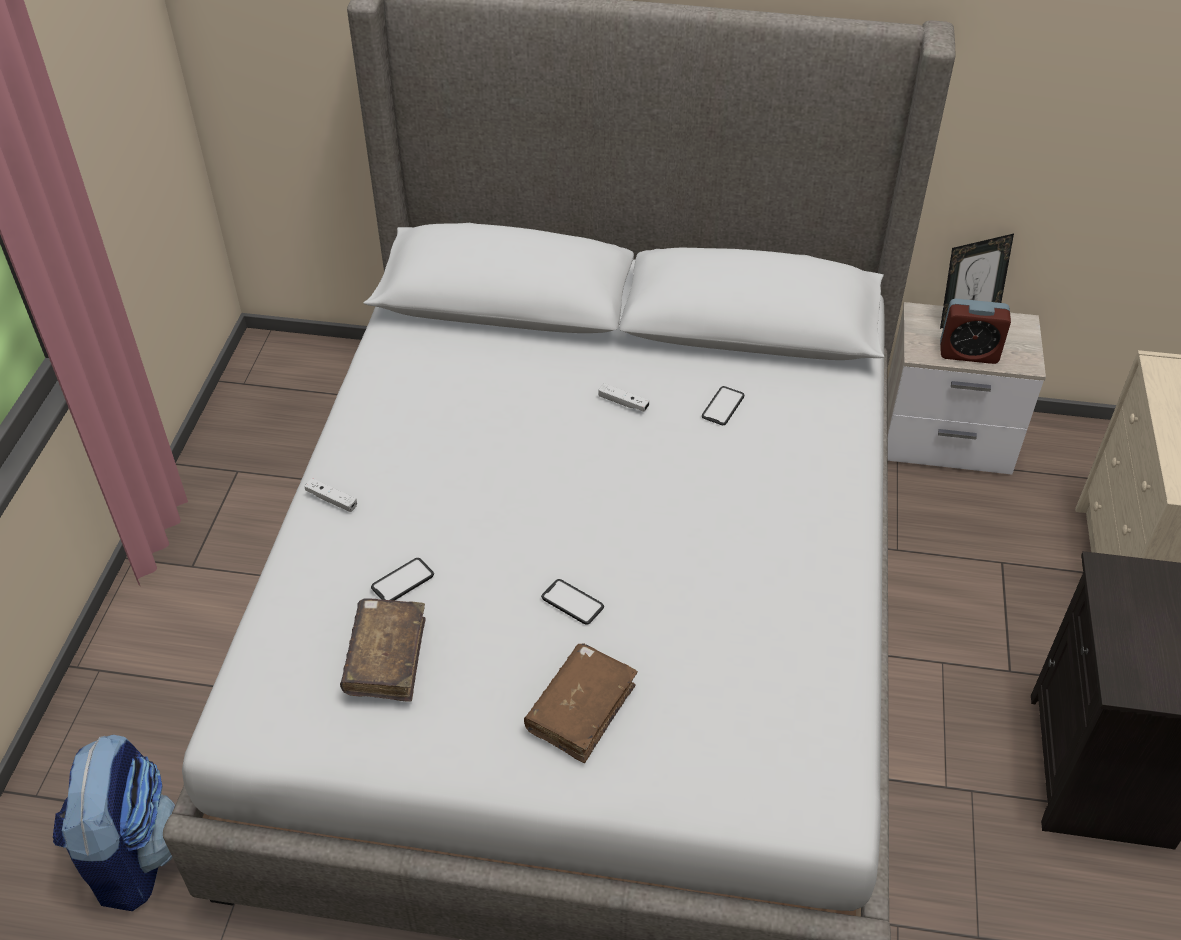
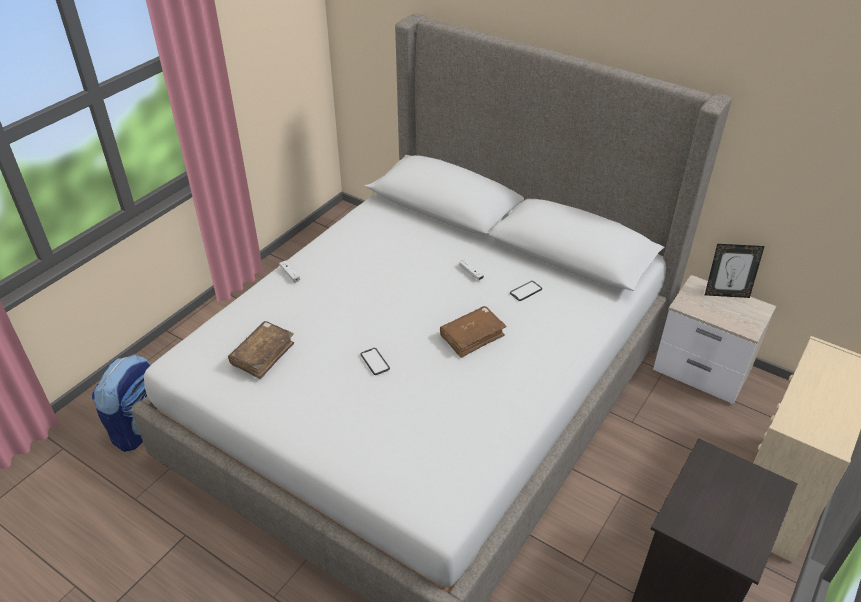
camera: 25 degrees right, 5 degrees down
(402, 581) = (295, 322): phone -> none
(581, 709) = (343, 415): brown book -> brown book (472, 336)
(968, 353) = (714, 313): alarm clock -> none

